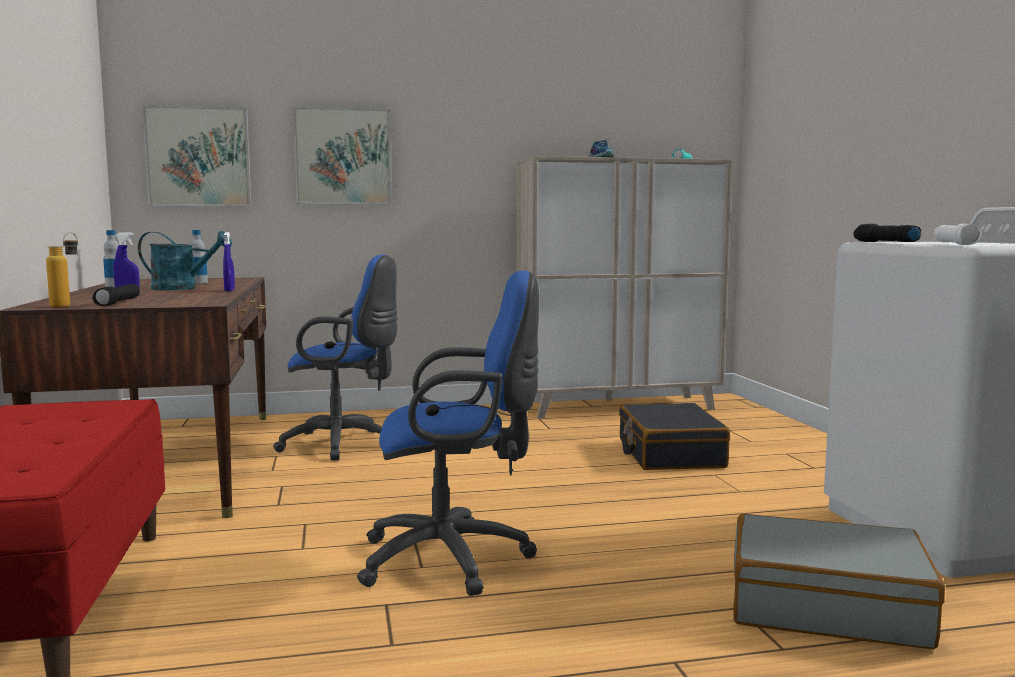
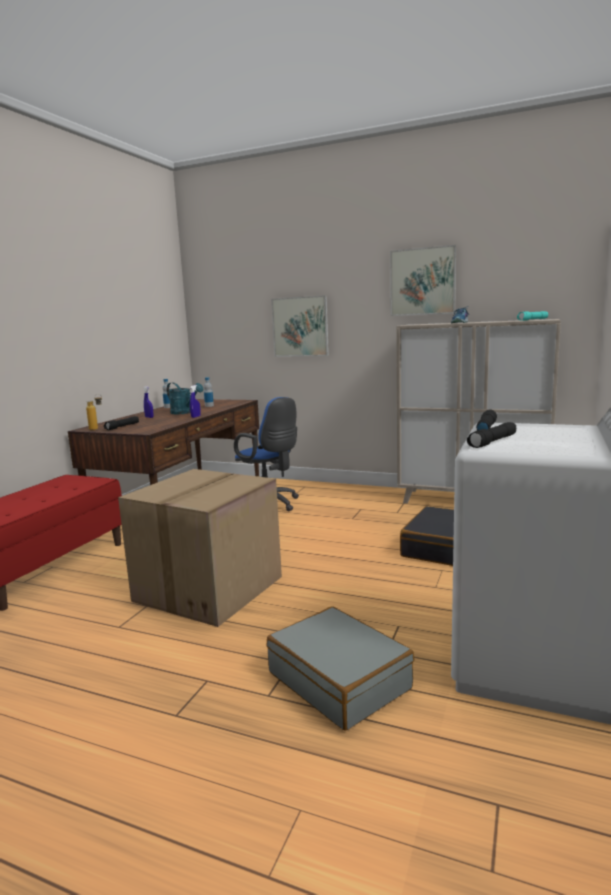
camera: 35 degrees right, 5 degrees up
(198, 157) = (227, 331): picture -> picture (422, 281)
(454, 559) = (209, 589): blue office chair -> cardboard box
(956, 244) = (493, 442): white flashlight -> black flashlight

